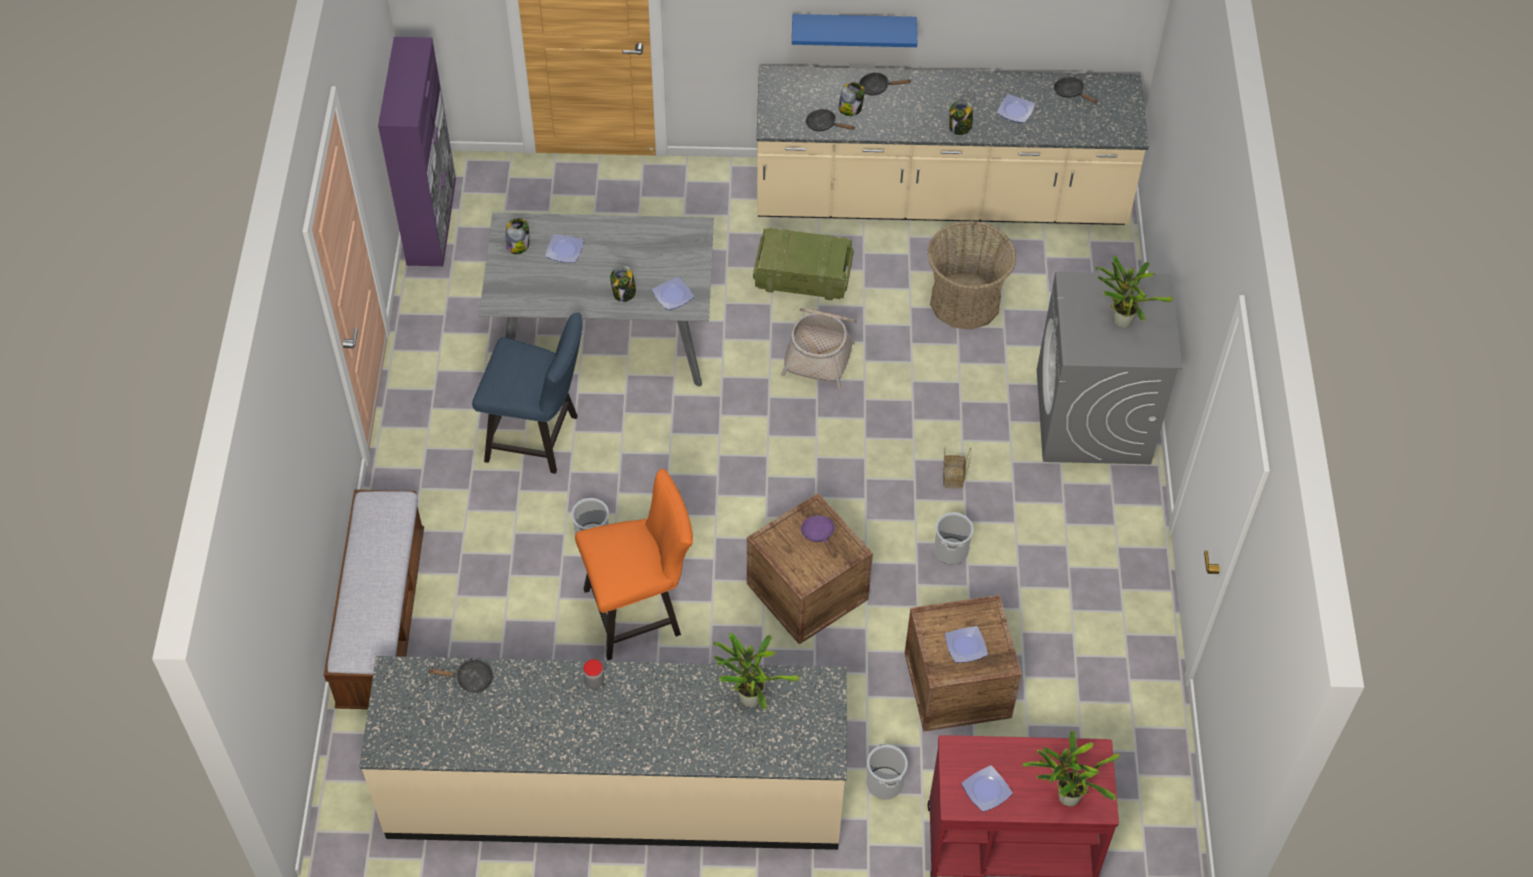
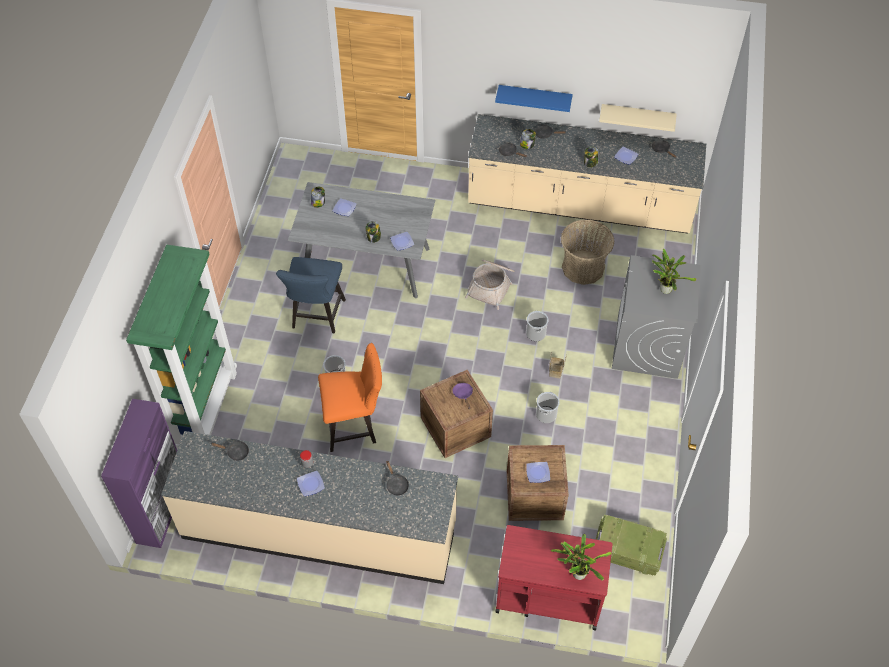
camera: 10 degrees right, 0 degrees up
(382, 619) = (206, 410): bench -> green bookcase
(432, 221) = (281, 184): purple cabinet -> purple cabinet (162, 508)
(539, 439) = (317, 317): blue chair -> blue chair turned 75 degrees clockwise
(748, 695) = (396, 484): potted plant -> black frying pan
(801, 275) = (488, 241): crate -> crate (626, 550)
(884, 783) = (479, 548): bucket -> bucket (535, 333)
(986, 789) = (529, 562): plate -> plate (311, 484)
(1025, 43) = (637, 117): none -> beige shelf

